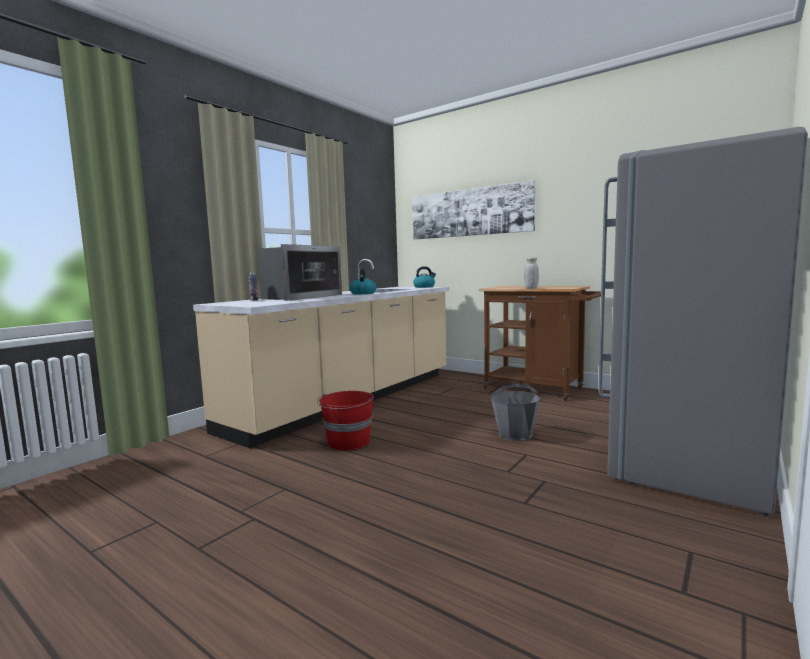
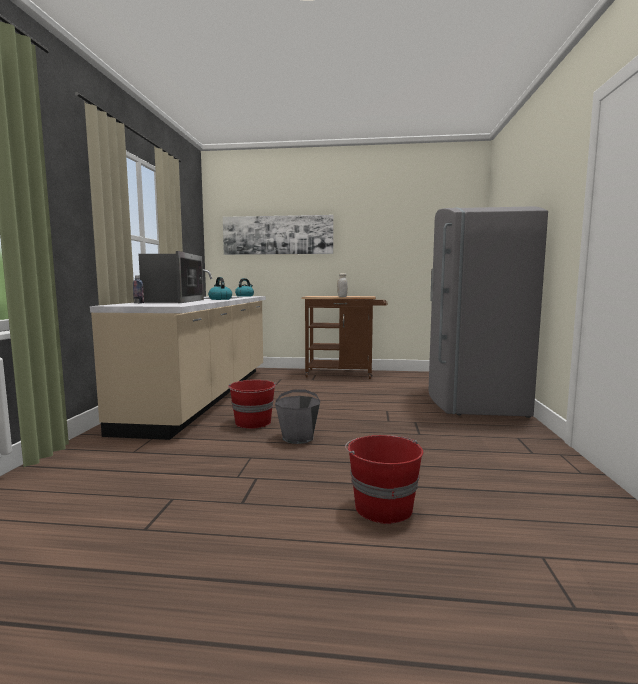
camera: 30 degrees left, 0 degrees up
(320, 612) = (382, 507): none -> red bucket
(515, 434) = (365, 401): grey bucket -> grey bucket (298, 437)

